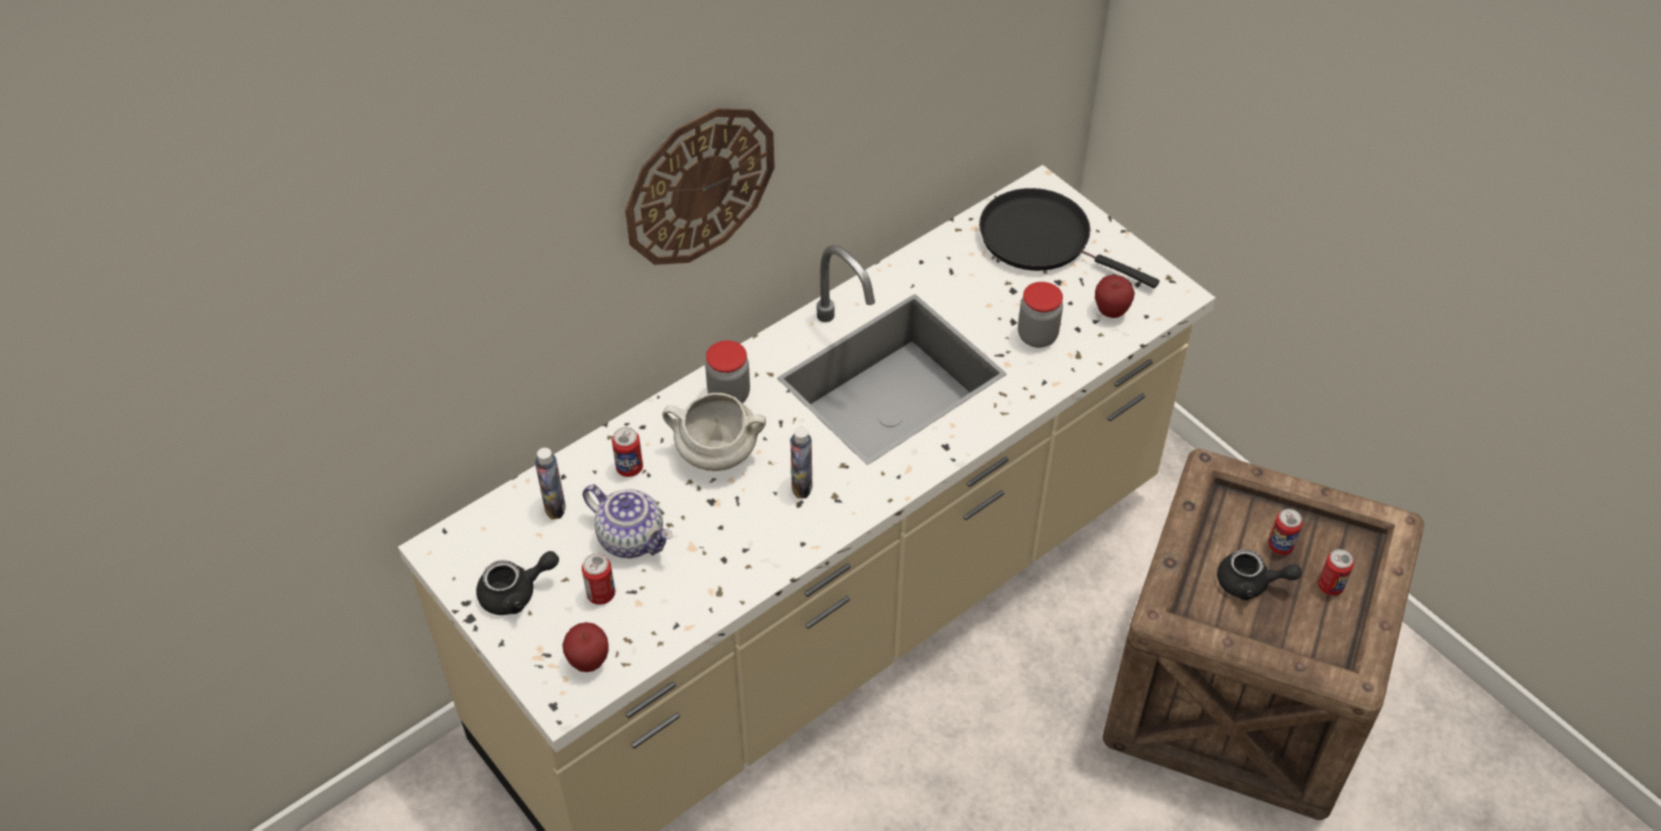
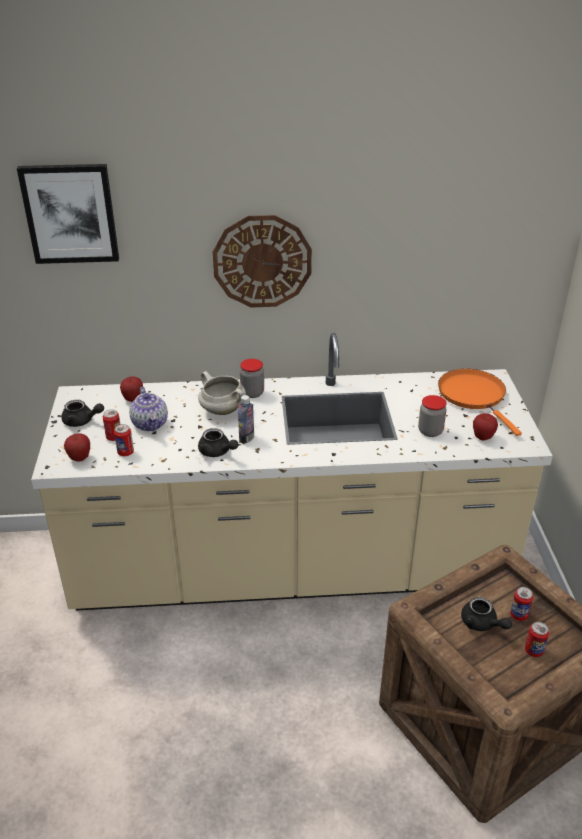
camera: 35 degrees right, 15 degrees down
(389, 265) = (70, 213): none -> picture
(555, 506) = (133, 399): bottle -> apple
(629, 468) = (179, 400): can -> can (125, 452)
(783, 534) = (217, 452): none -> black teapot
(1042, 239) = (474, 396): black frying pan -> orange frying pan

